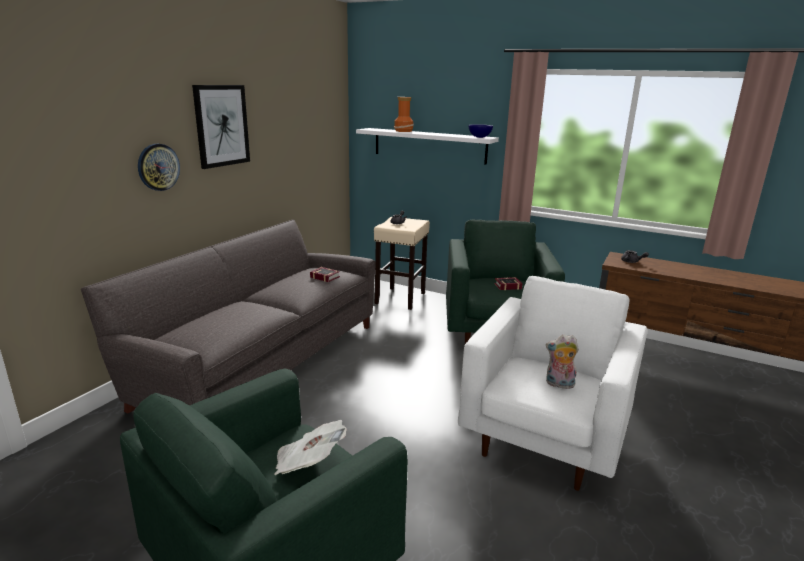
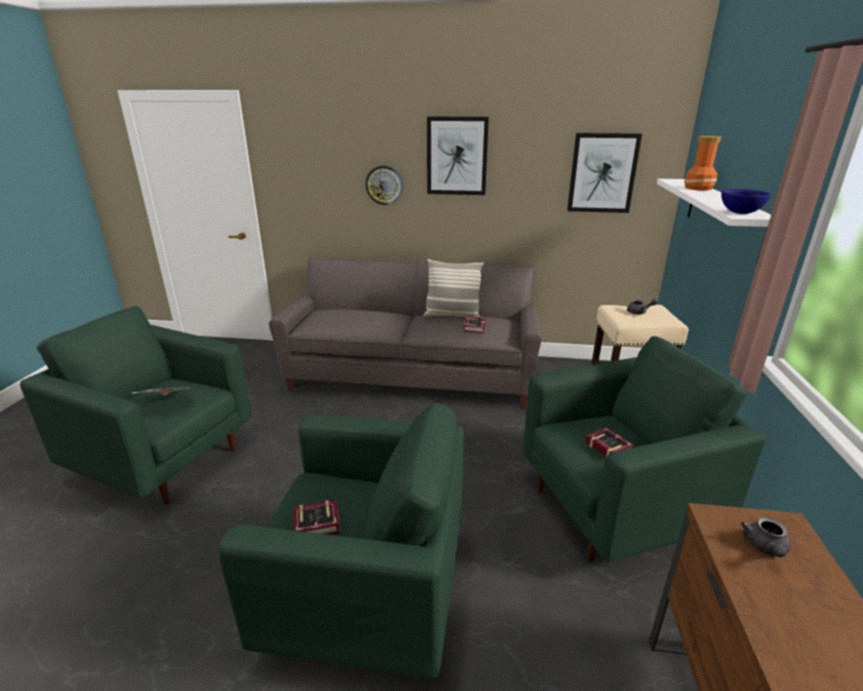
camera: 70 degrees right, 5 degrees up
(285, 280) = (452, 315): none -> pillow
(314, 130) = (602, 173): none -> picture
(544, 439) = (368, 598): white armchair -> green armchair
(559, 384) = (319, 524): plush toy -> book

